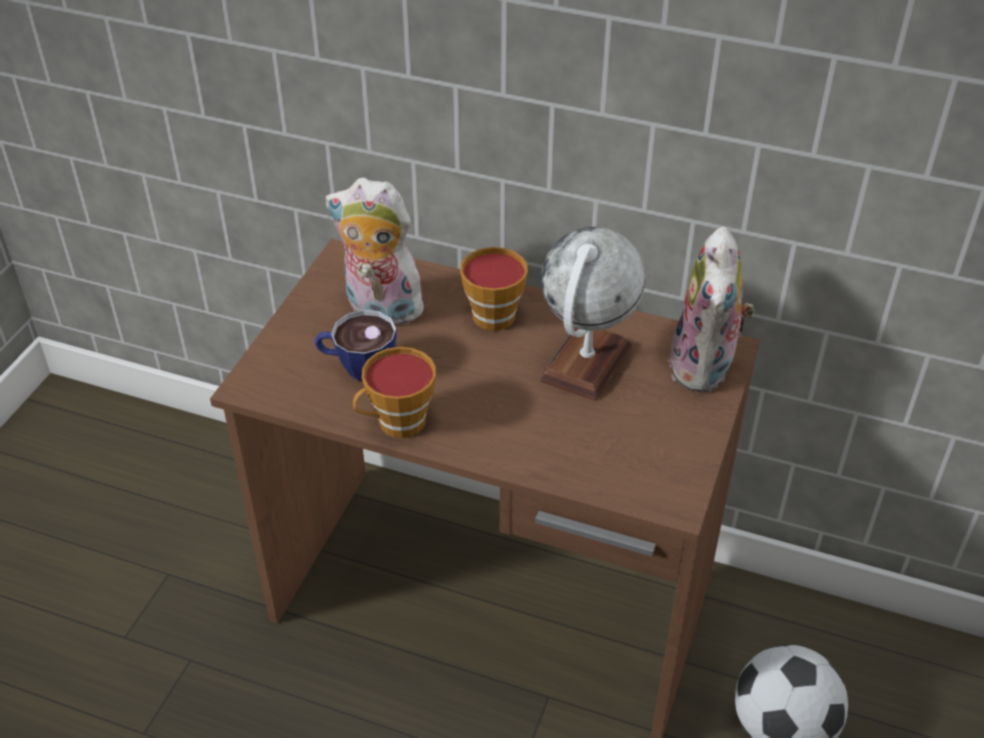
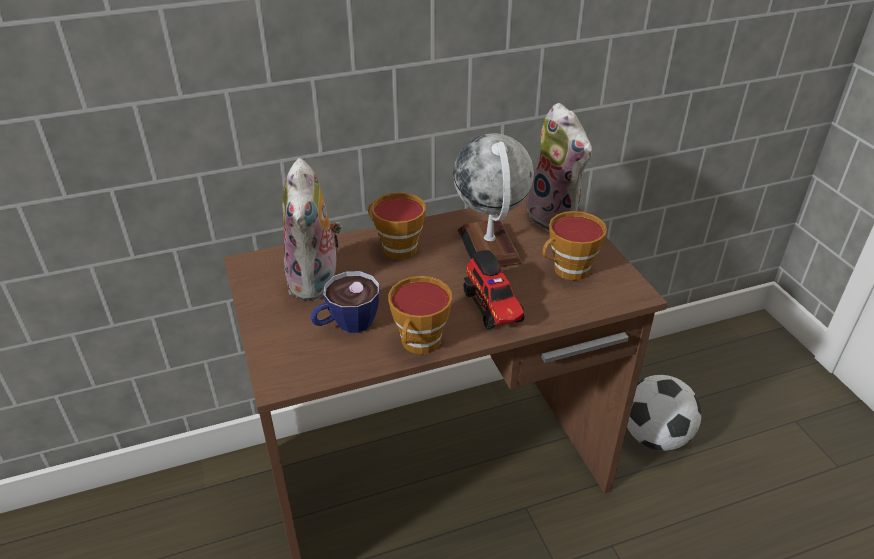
camera: 40 degrees left, 5 degrees down
(379, 309) = (317, 282): plush toy -> plush toy turned 75 degrees counterclockwise
(506, 430) = (493, 308): none -> toy truck
(634, 436) = (568, 271): none -> cup

